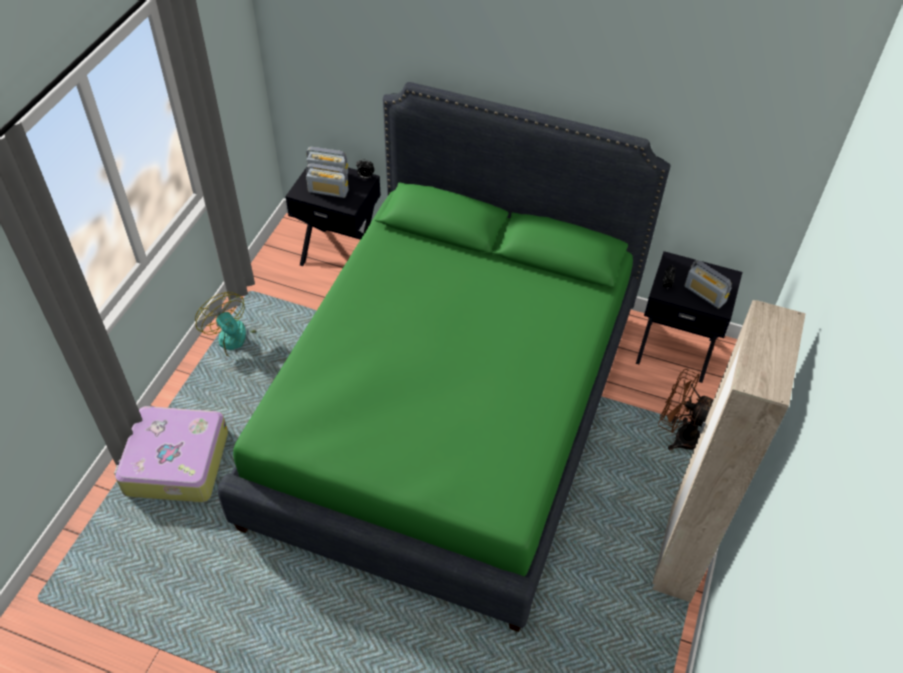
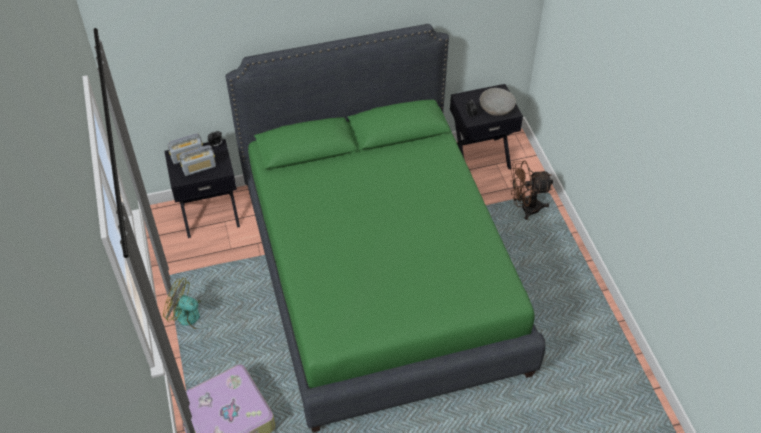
camera: 35 degrees left, 0 degrees up
(679, 555) = (580, 276): beige wardrobe -> none
(705, 294) = (496, 108): radio -> grey bowl

